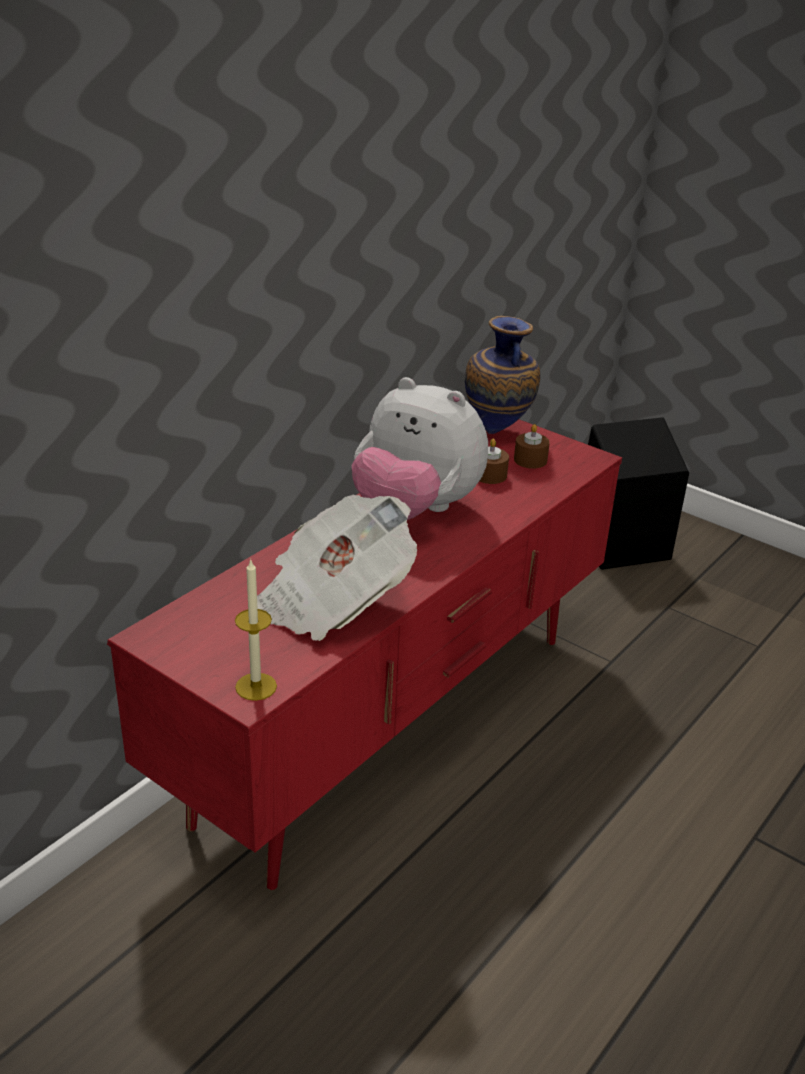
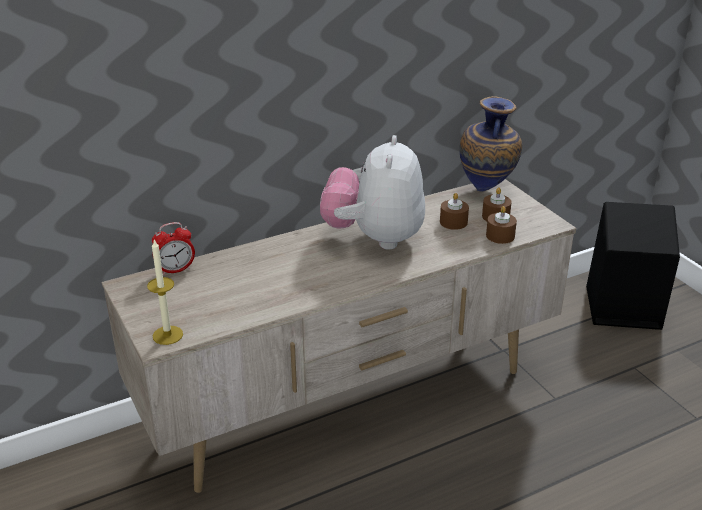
camera: 25 degrees right, 0 degrees up
(199, 601) = (175, 270): none -> alarm clock
(332, 601) = (264, 289): newspaper -> none
(393, 727) = (350, 404): red tv stand -> beige tv stand
(415, 511) = (374, 238): plush toy -> plush toy turned 45 degrees clockwise
(552, 481) = (500, 236): none -> brown candle

